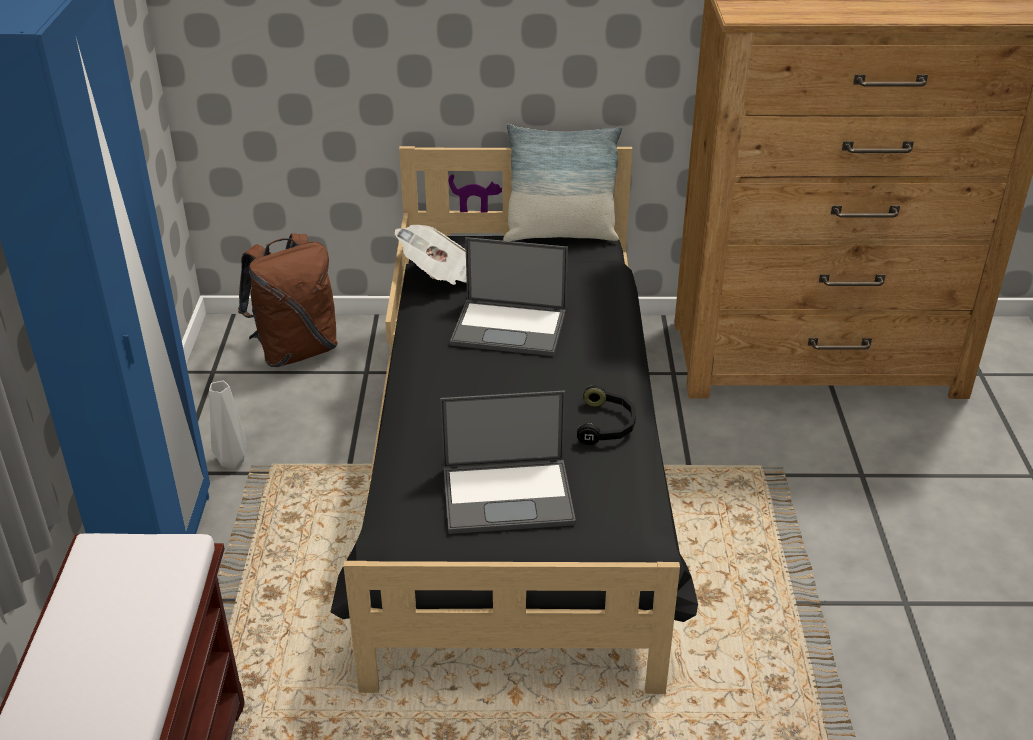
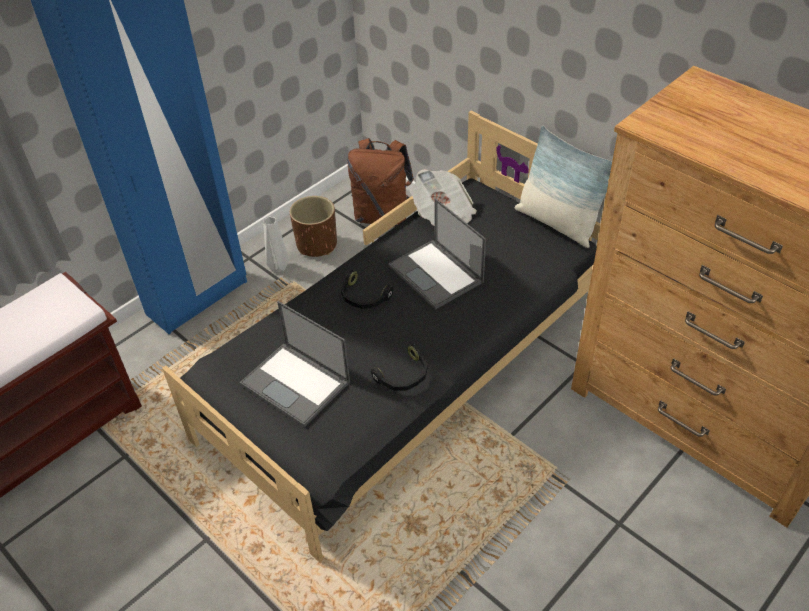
camera: 45 degrees right, 10 degrees up
(251, 415) = (317, 244): none -> brown planter
(465, 385) = (363, 297): none -> black headphones

